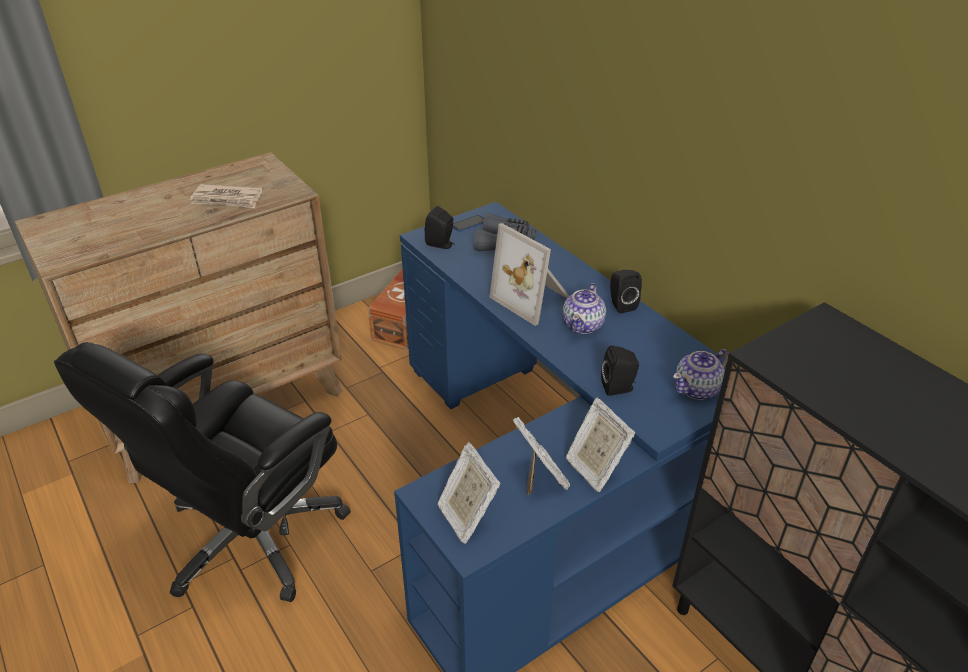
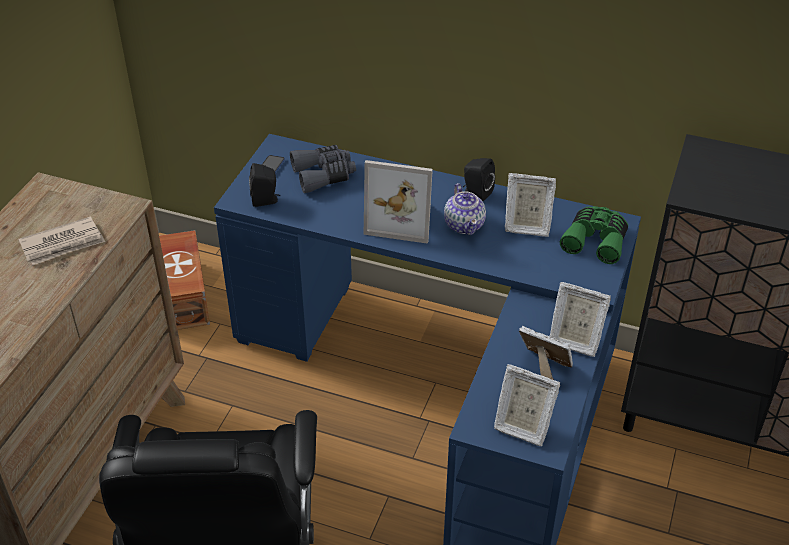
camera: 35 degrees left, 5 degrees up
(619, 388) = (541, 267): black speaker -> none
(640, 349) = (526, 226): none -> picture frame
(697, 389) = (596, 240): teapot -> green binoculars

